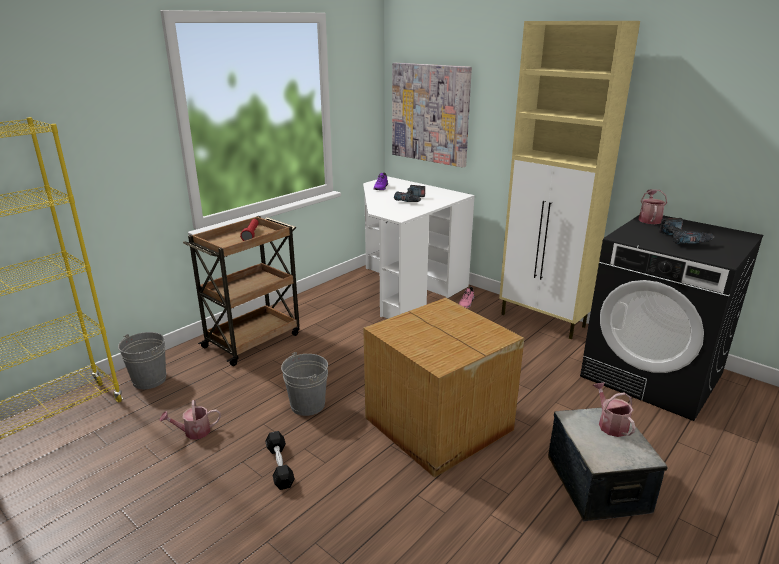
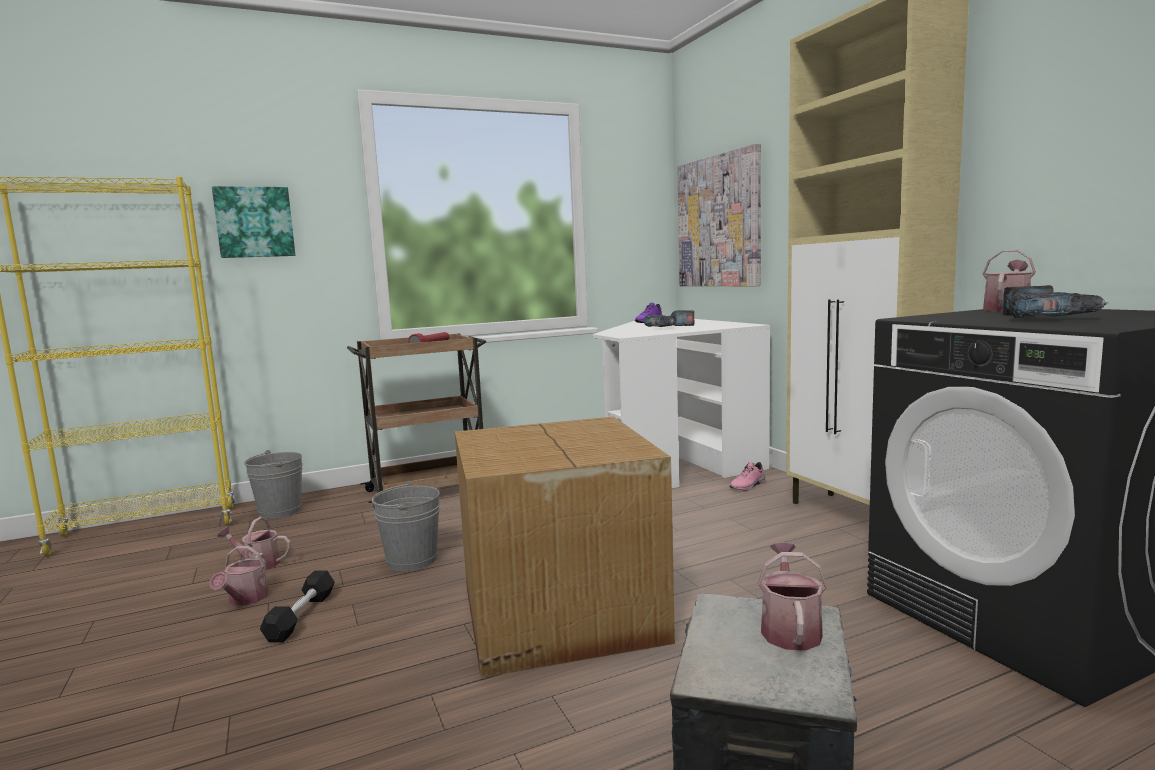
camera: 25 degrees right, 15 degrees down
(87, 142) = (254, 222): none -> picture
(222, 463) = (245, 600): none -> watering can

